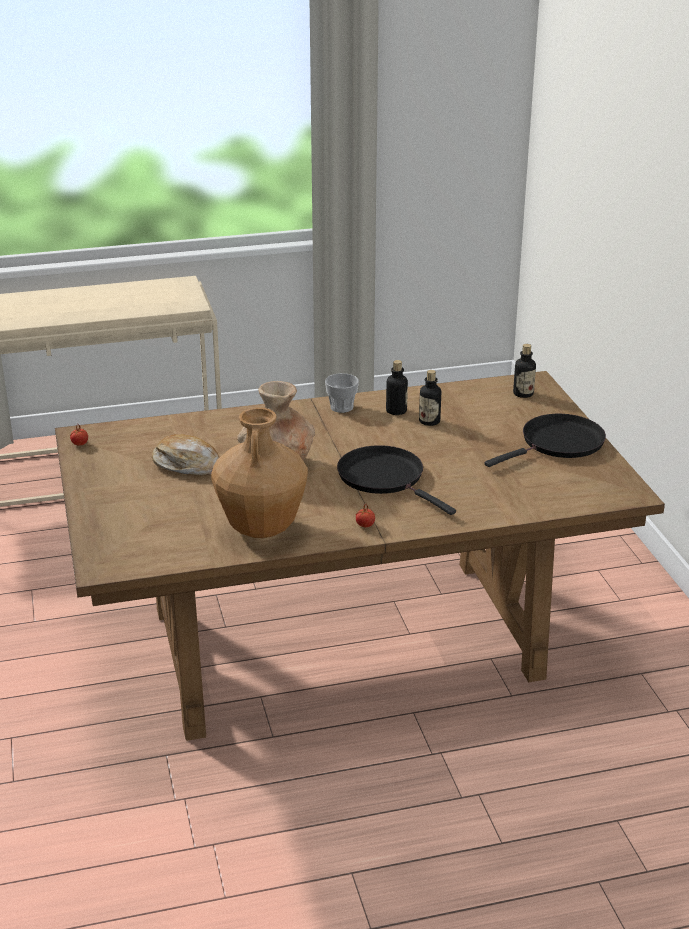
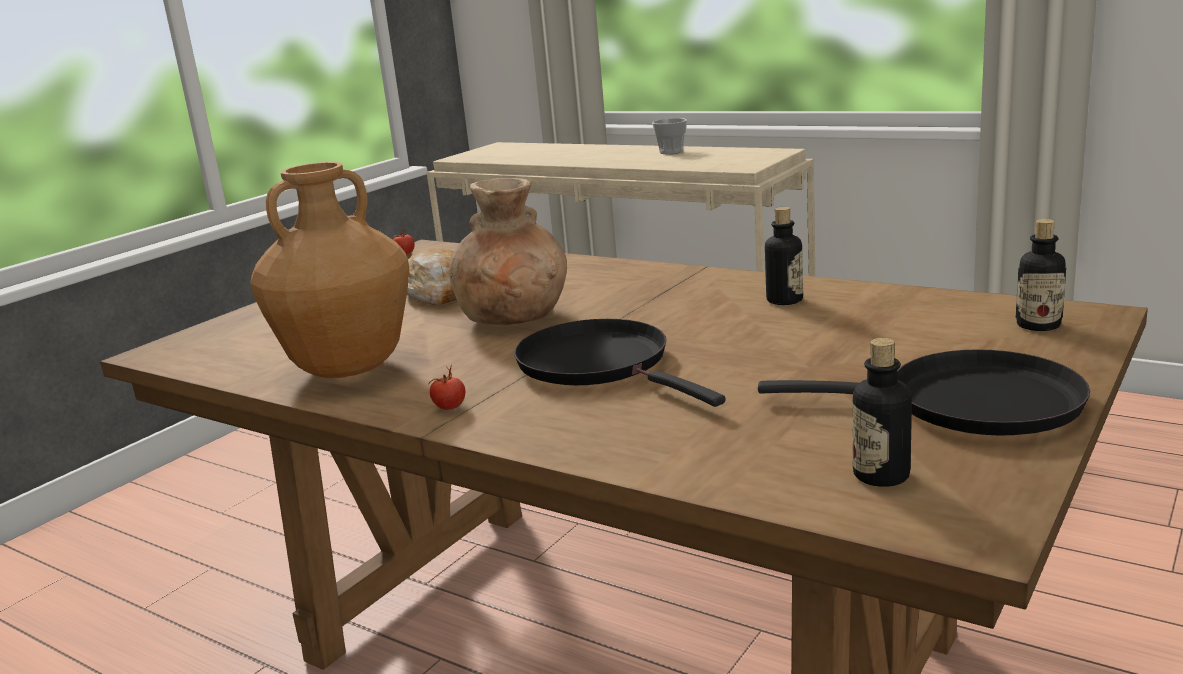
camera: 50 degrees right, 10 degrees down
(341, 407) = (722, 281): cup -> cup (671, 152)
(385, 478) = (600, 365): black frying pan -> black frying pan turned 45 degrees counterclockwise
(429, 421) = (806, 321): bottle -> bottle (881, 475)

